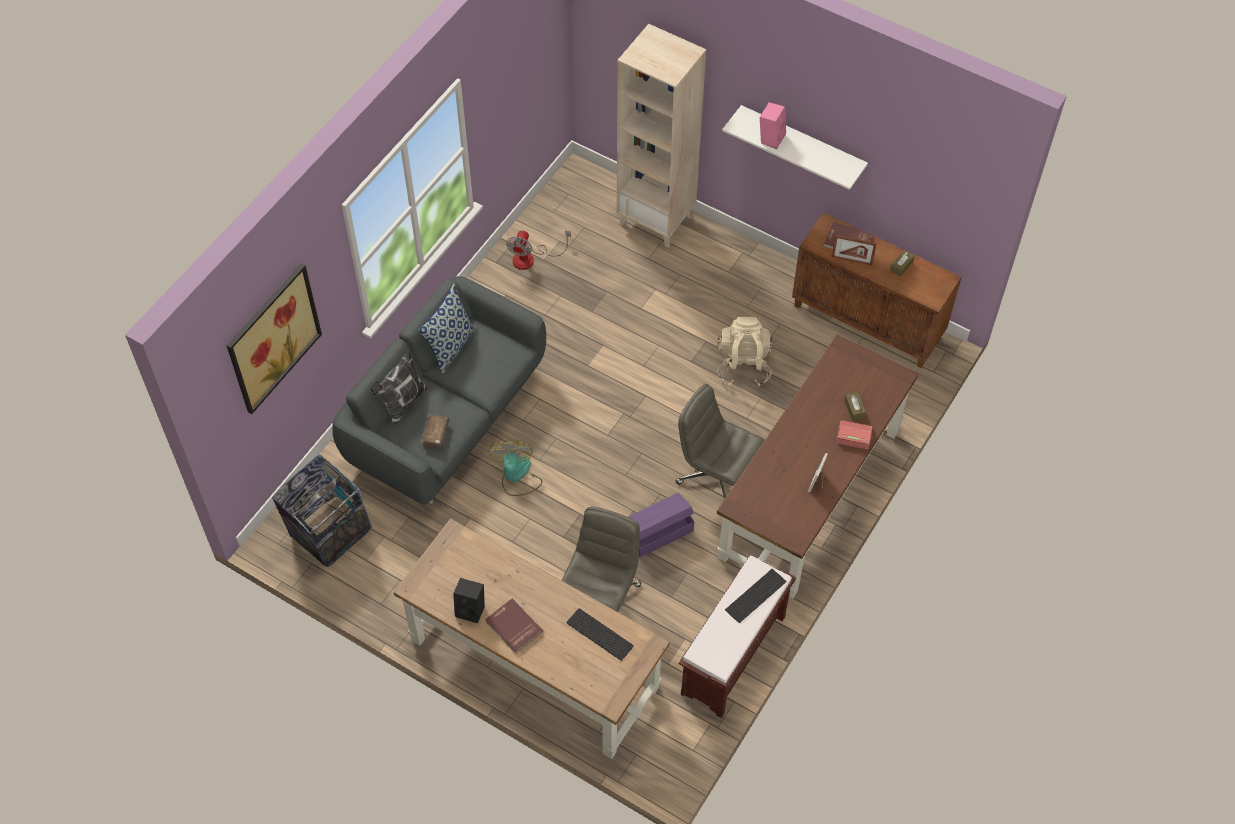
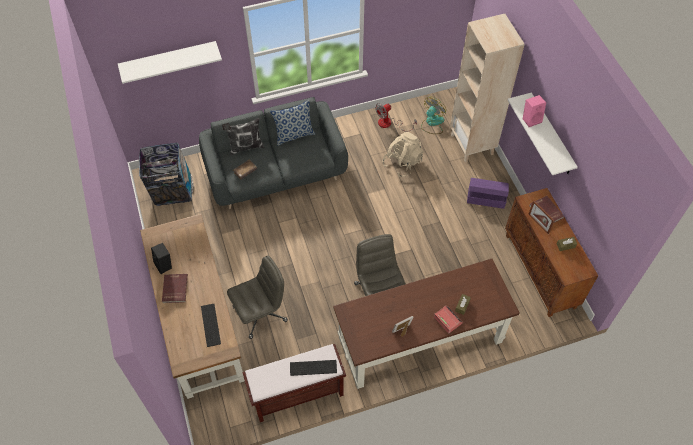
camera: 40 degrees right, 0 degrees up
(273, 338) = (169, 59): picture -> white shelf
(516, 476) = (280, 223): fan -> fan (432, 123)
(658, 532) = (321, 301): purple storage box -> purple storage box (485, 198)
(743, 365) = (448, 247): beige backpack -> beige backpack (402, 163)

